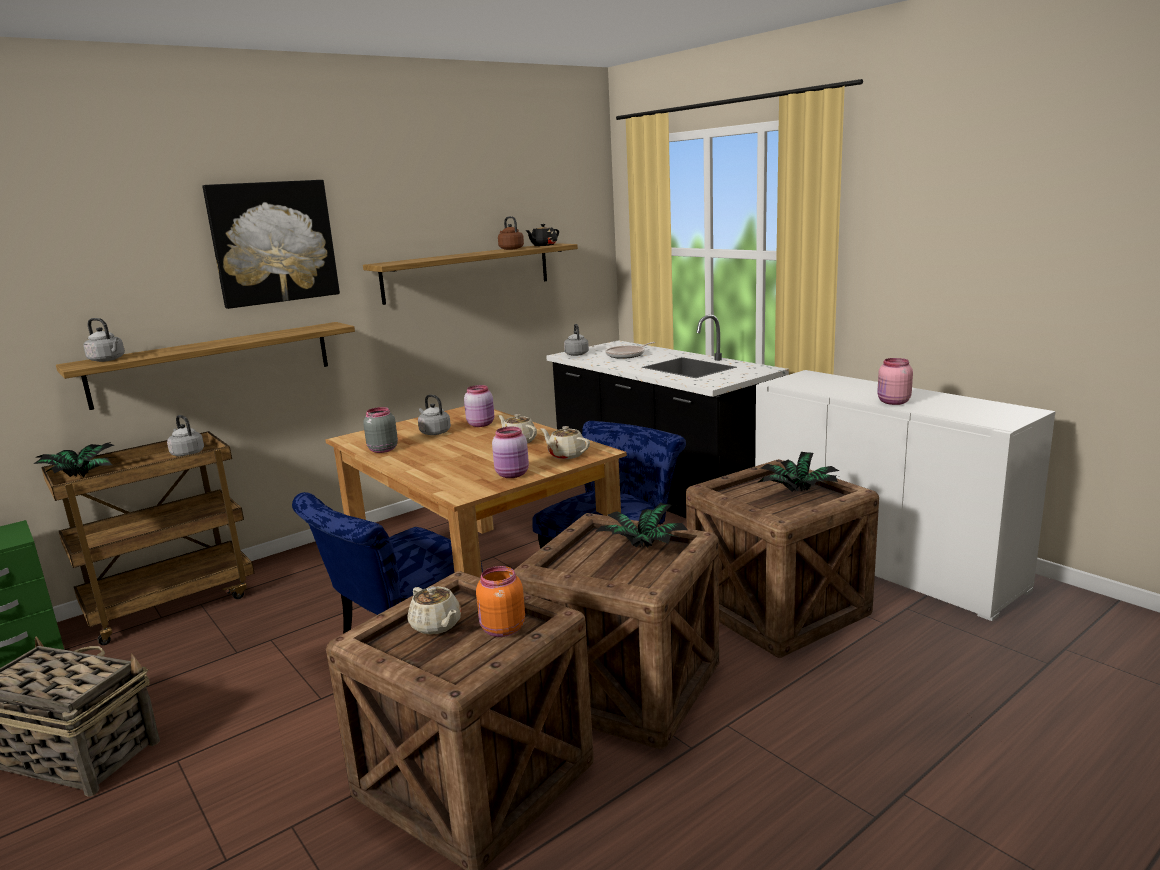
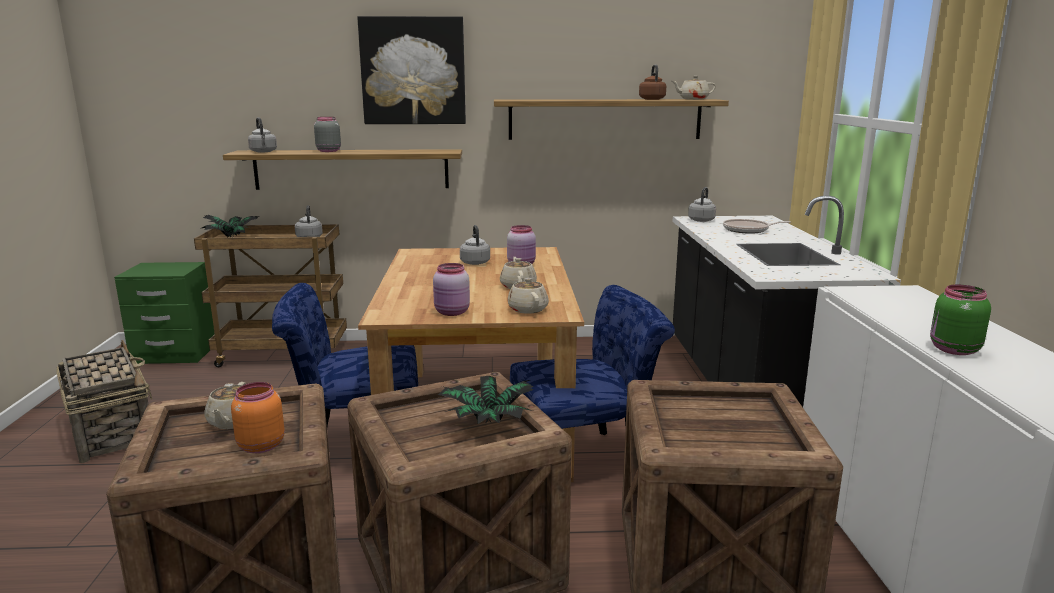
camera: 35 degrees right, 0 degrees up
(382, 450) = (413, 266): grey jar -> grey jar (328, 151)
(543, 245) = (693, 99): black teapot -> beige teapot
(799, 493) = (749, 429): potted plant -> none
(893, 402) = (953, 349): pink jar -> green jar

